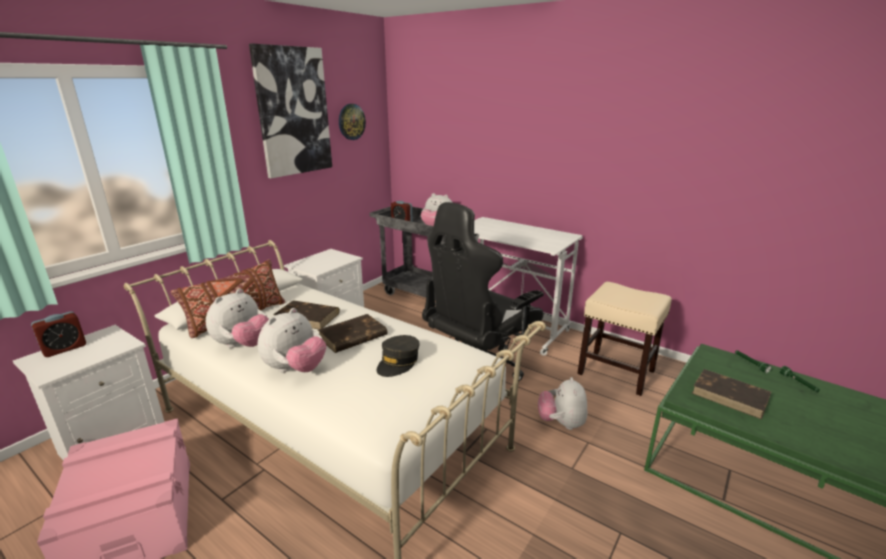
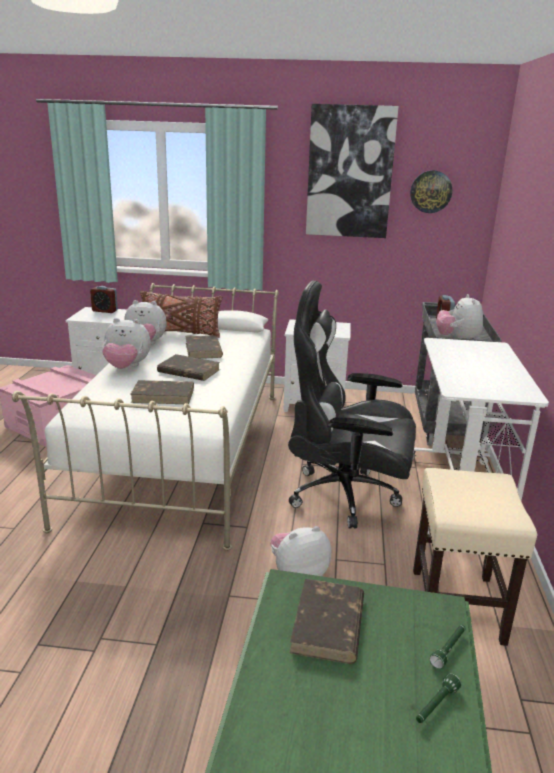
camera: 60 degrees right, 0 degrees up
(398, 362) = (164, 395): grey cap -> brown book

